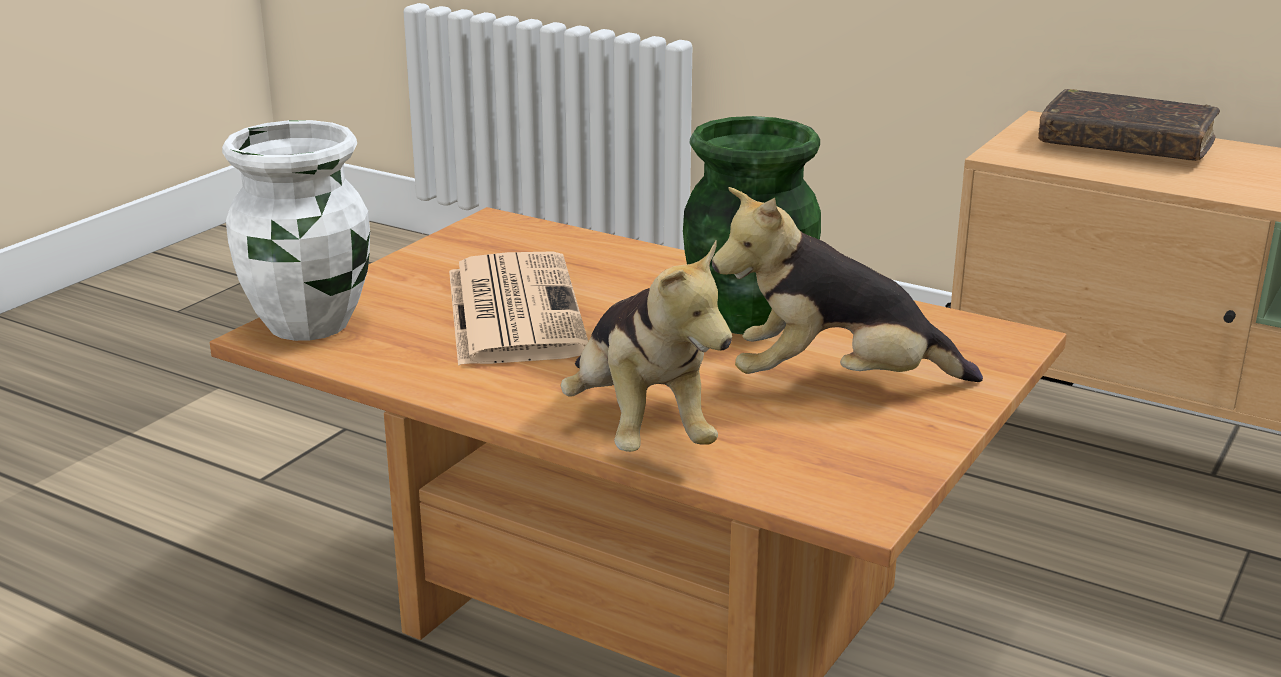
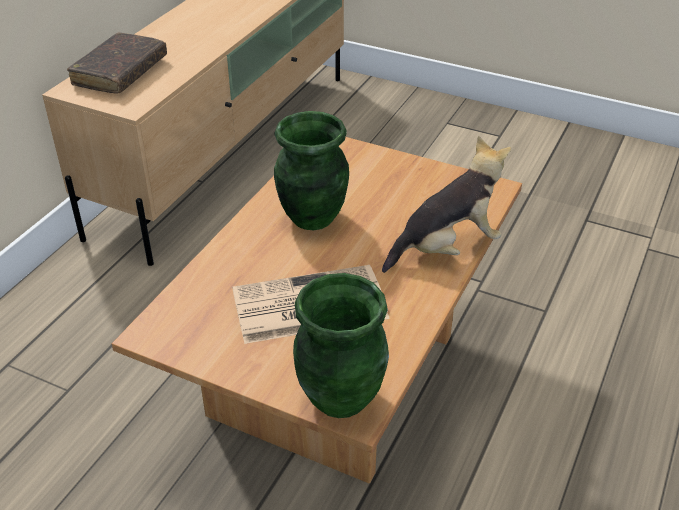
camera: 95 degrees left, 15 degrees up
(310, 325) = (341, 396): white vase -> green vase
(836, 384) = (385, 191): plush toy -> none

